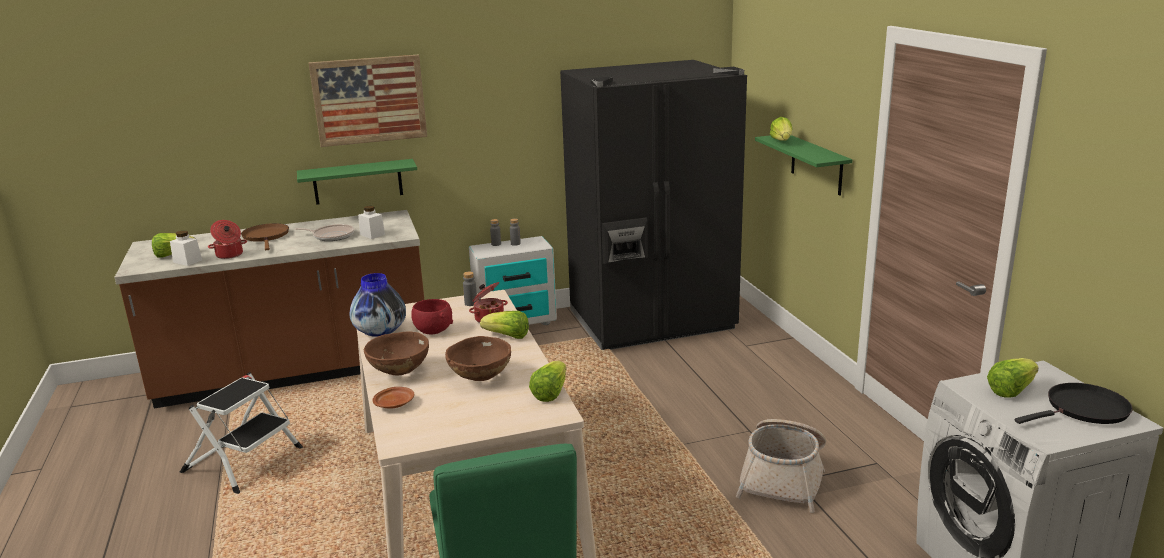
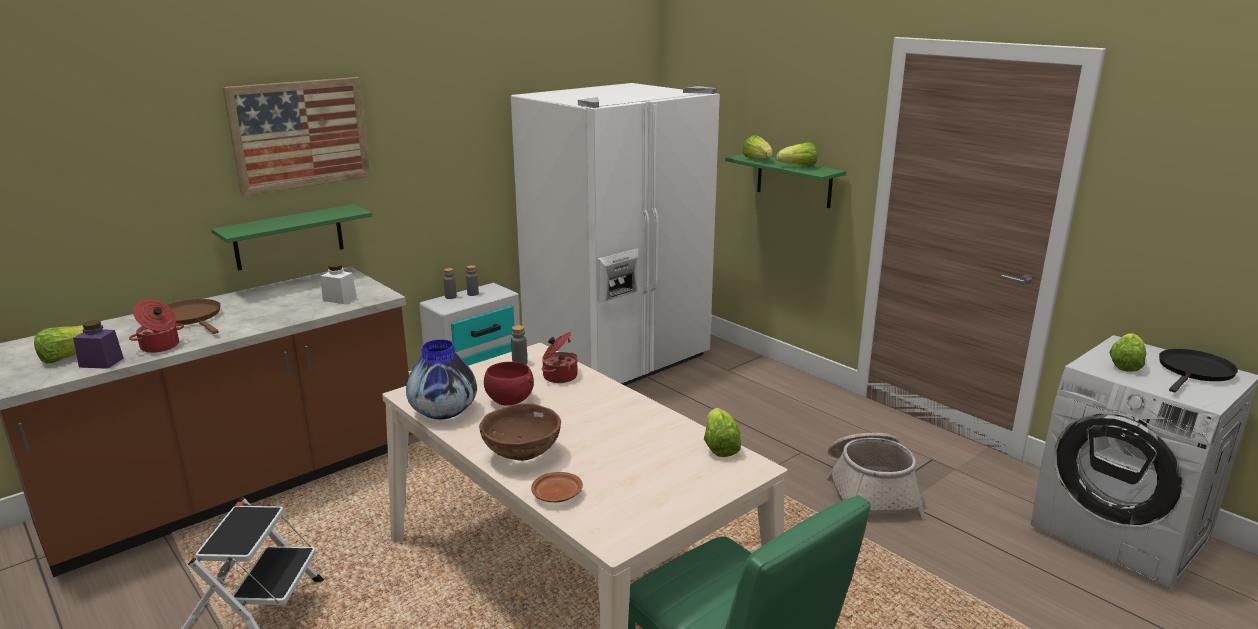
camera: 25 degrees left, 0 degrees up
(187, 261) = (101, 362): white jar -> purple jar
(331, 236) = (285, 306): frying pan -> none
(480, 378) = (625, 445): brown bowl -> none
(507, 336) = (603, 393): lettuce -> lettuce (798, 167)
(652, 320) = (618, 359): black fridge -> white fridge

